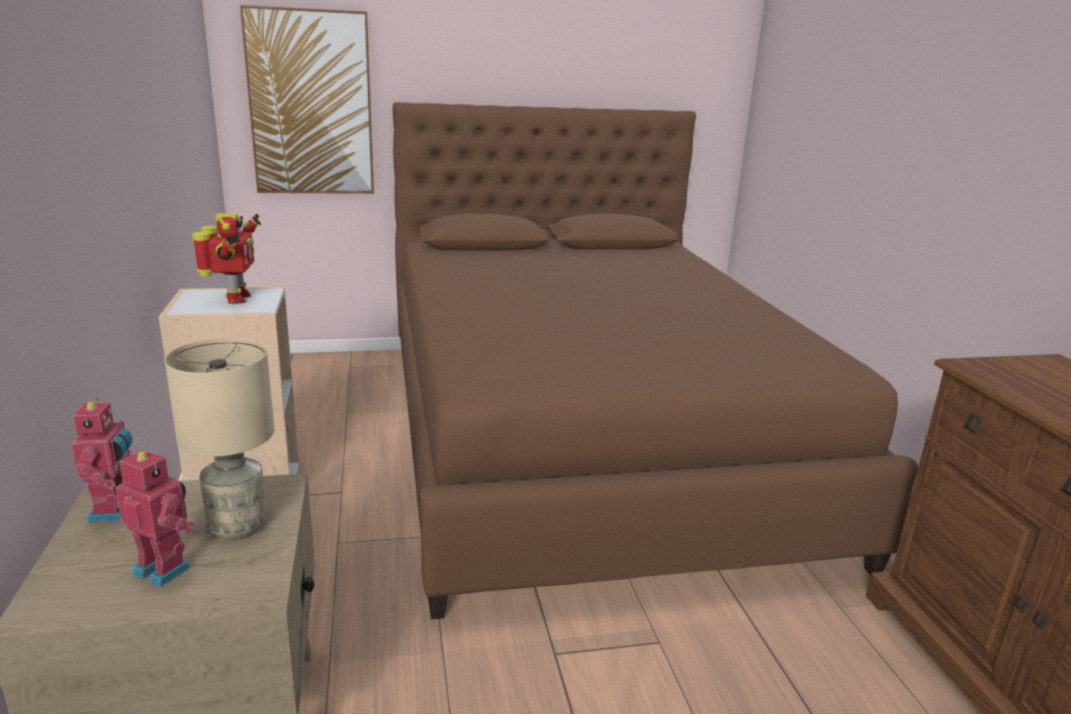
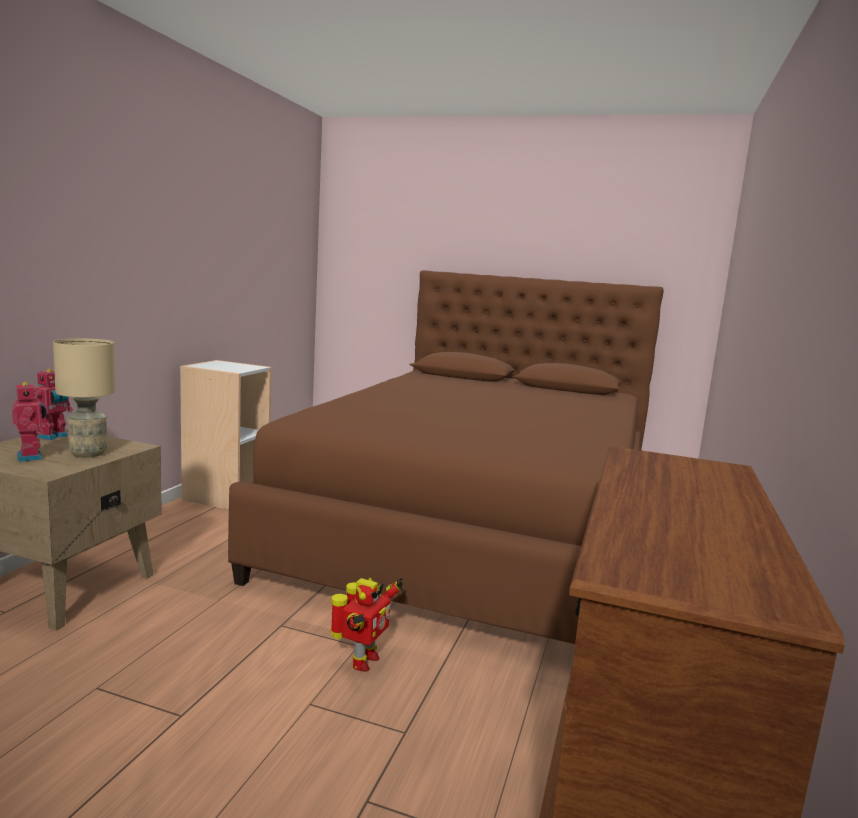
camera: 30 degrees right, 10 degrees down
(235, 299) = (232, 366): toy robot -> toy robot (362, 661)
(311, 104) = (373, 270): picture -> none

